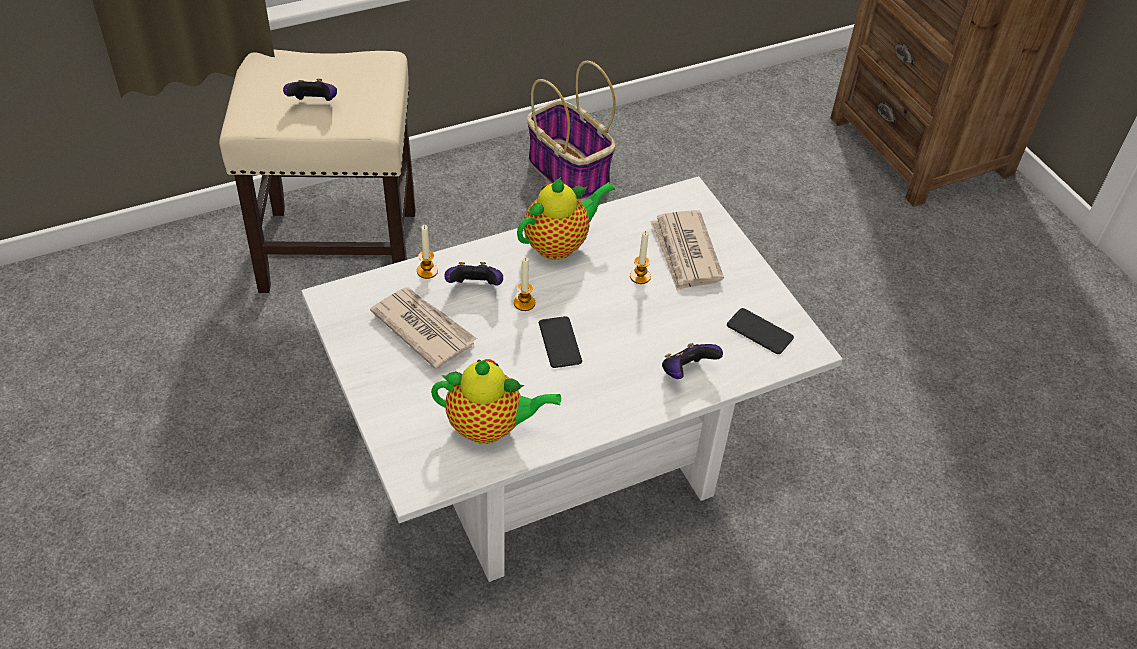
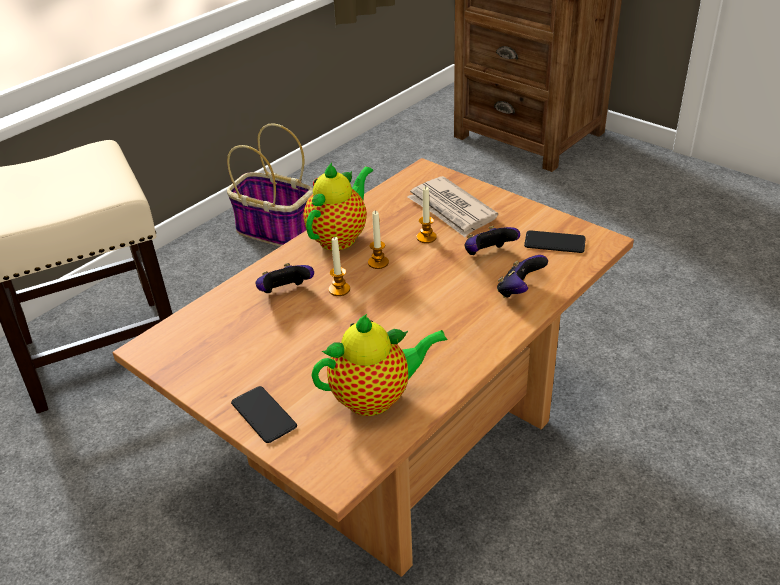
camera: 20 degrees left, 10 degrees down
(314, 104) = (48, 196): game controller -> game controller (488, 255)
(423, 328) = (257, 341): newspaper -> none
(427, 271) = (231, 295): candle -> candle (378, 263)
(560, 343) = (393, 308): phone -> phone (264, 415)
(560, 449) = (397, 436): white coffee table -> brown coffee table

